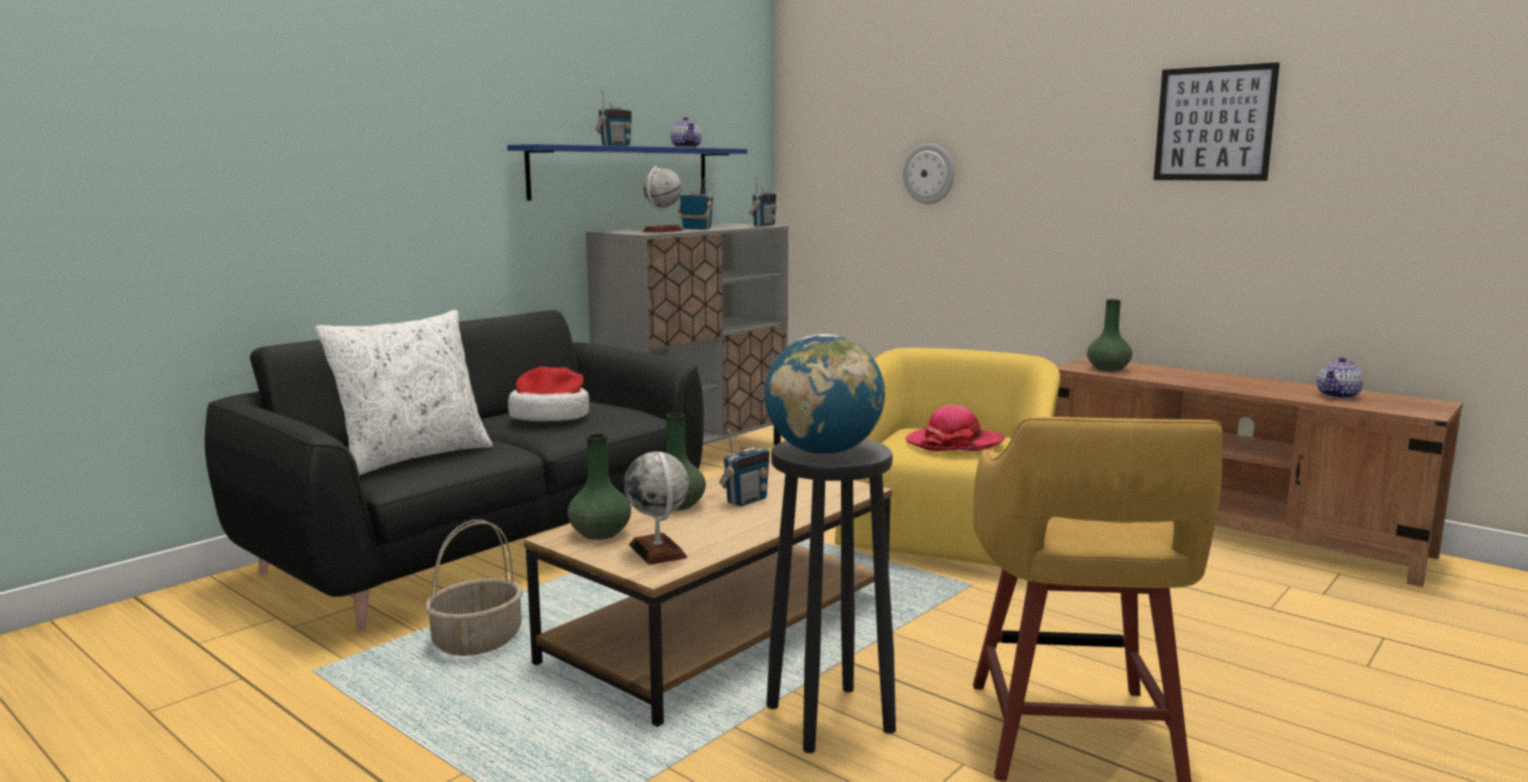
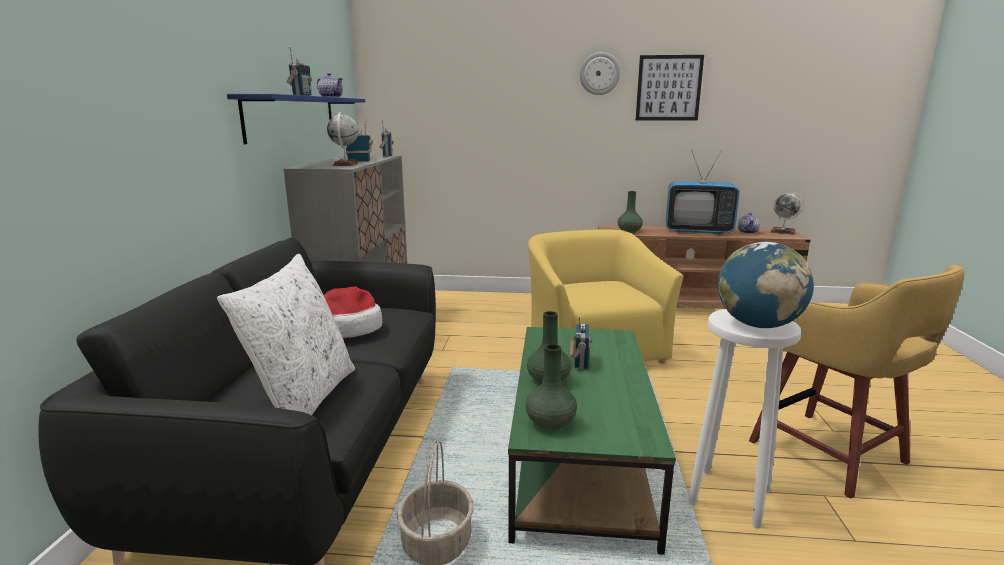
camera: 35 degrees left, 5 degrees up
(658, 551) = (615, 424): globe -> globe (783, 232)
(721, 629) = (579, 457): brown coffee table -> green coffee table
(827, 718) = (729, 497): black stool -> white stool
(929, 174) = (487, 117): wall clock -> wall clock (599, 73)
(954, 443) = (606, 291): hat -> none
(1239, 383) = (698, 231): none -> television

